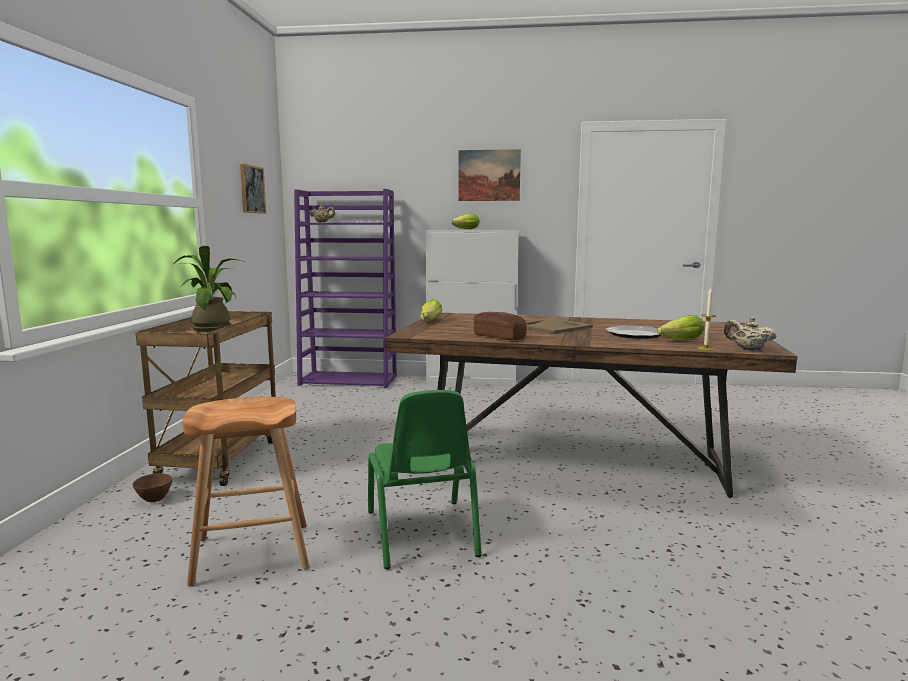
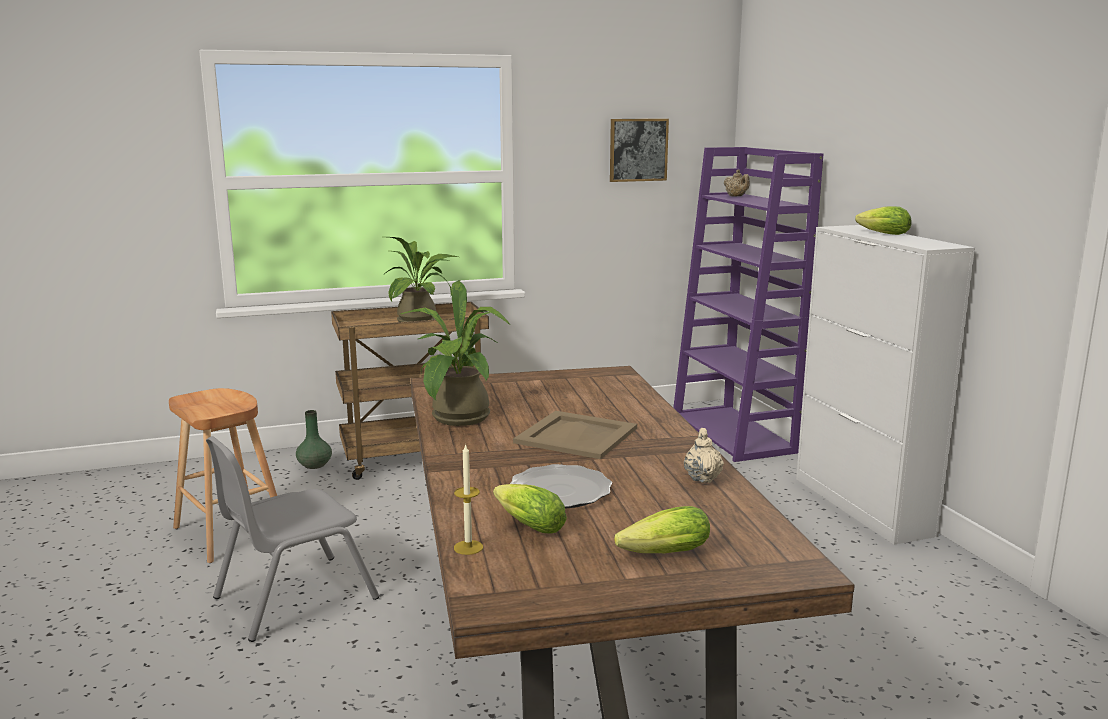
camera: 65 degrees right, 5 degrees up
(154, 499) = (314, 465): brown bowl -> green vase
(421, 533) = (294, 597): green chair -> grey chair
(429, 322) = (541, 376): lettuce -> lettuce (660, 555)
(489, 175) = (948, 133): picture -> none
(499, 337) = (458, 420): bread -> potted plant
(748, 349) = (486, 582): beige teapot -> beige teapot (702, 478)

